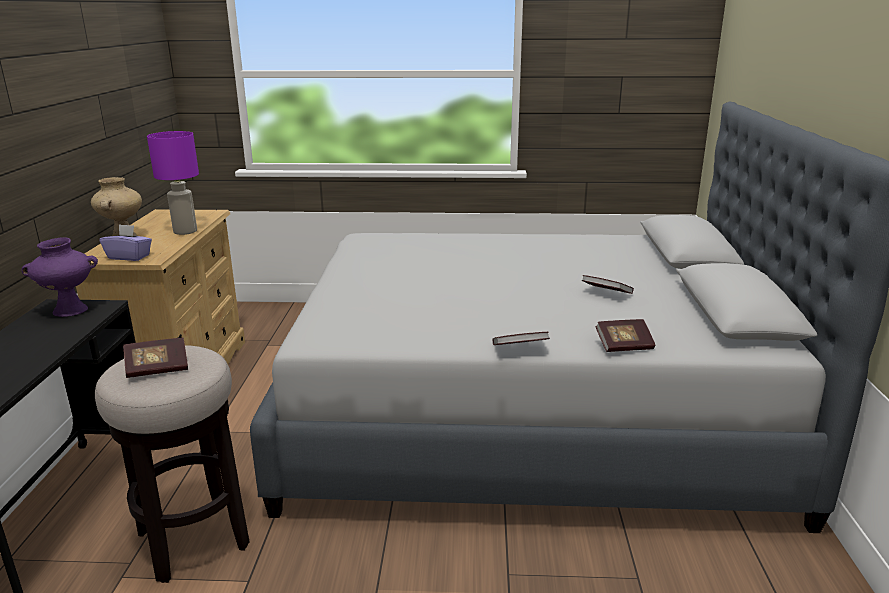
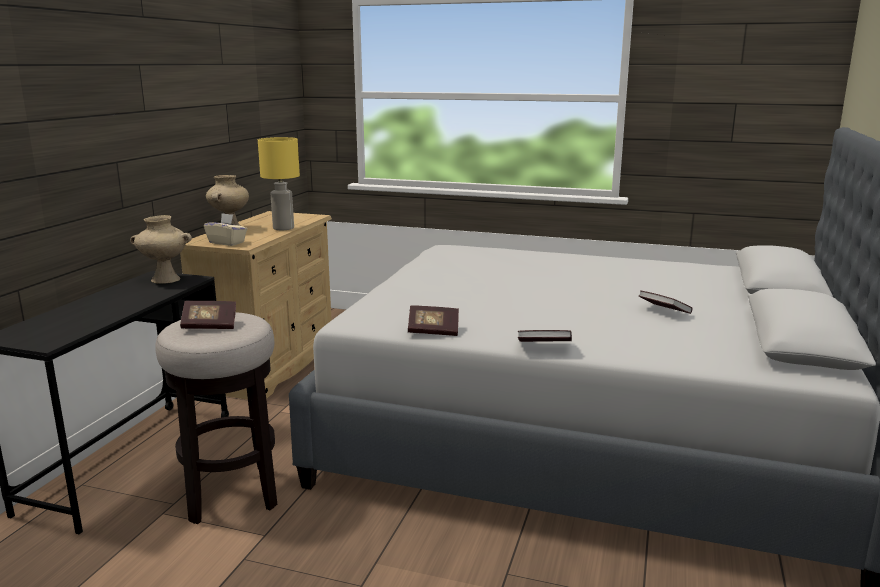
camera: 15 degrees right, 5 degrees down
(69, 311) = (164, 280): purple vase -> beige vase
(129, 257) = (227, 242): purple tissue box -> beige tissue box
(186, 231) = (284, 228): purple table lamp -> yellow table lamp
(624, 346) = (654, 356): book -> book (433, 331)

